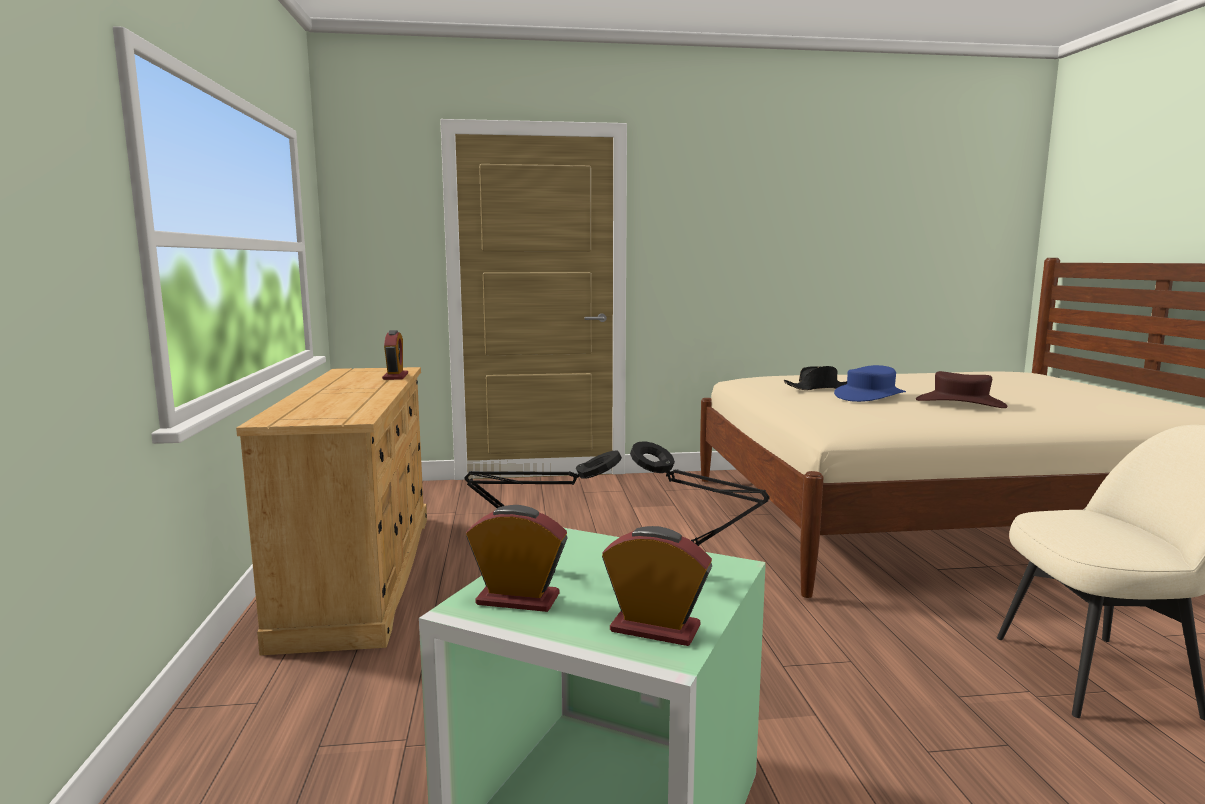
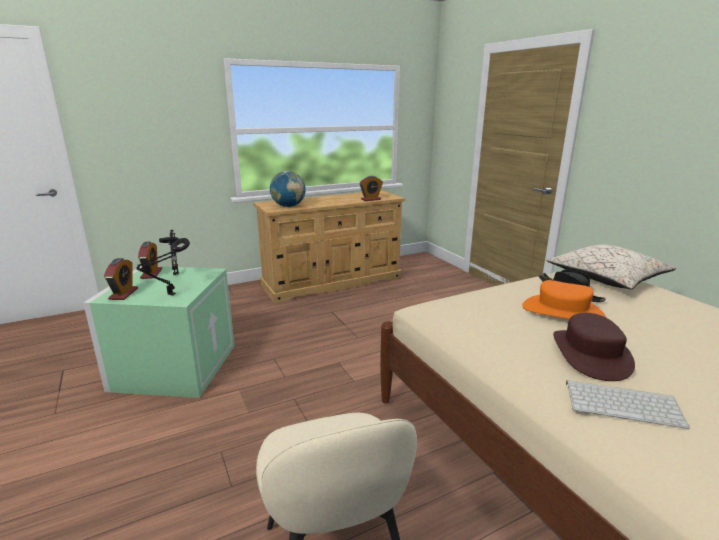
camera: 70 degrees right, 10 degrees up
(348, 410) = (288, 206): none -> globe
(782, 378) = (607, 278): none -> beige pillow
(870, 396) = (562, 312): blue hat -> orange hat
(1040, 410) = (624, 403): none -> keyboard

